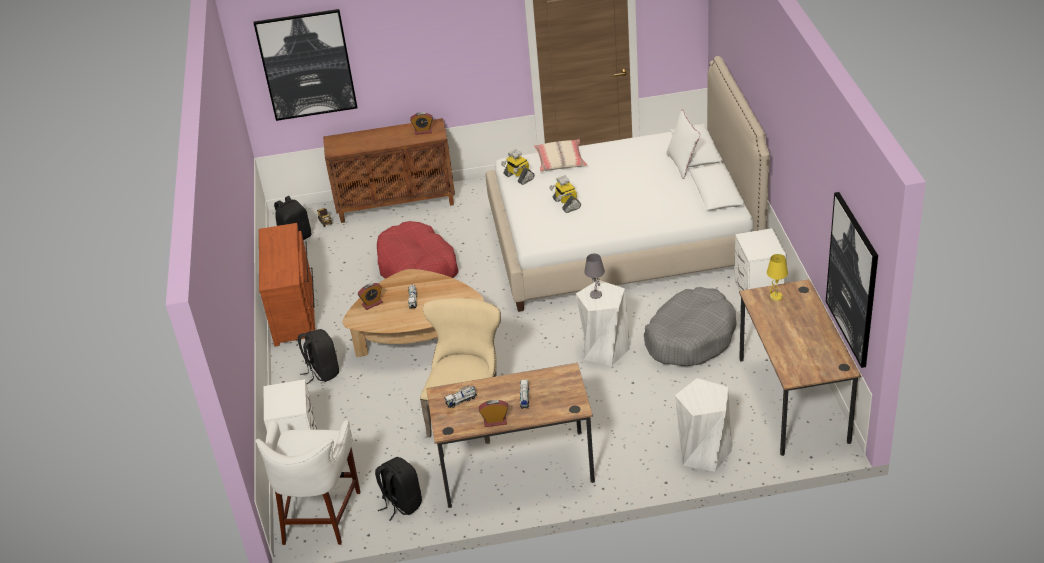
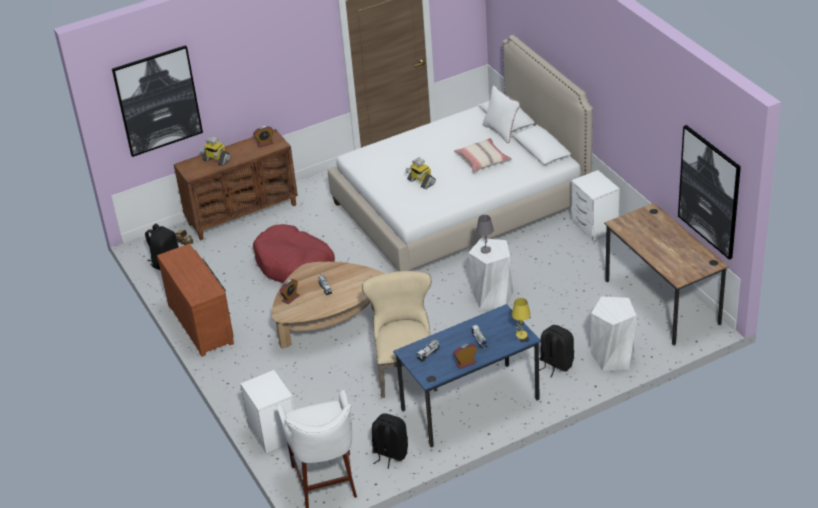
camera: 20 degrees left, 0 degrees up
(322, 372) = (258, 367): black backpack -> black backpack (555, 364)
(516, 468) = (470, 404): brown desk -> blue desk
(518, 177) = (367, 167): toy robot -> toy robot (216, 160)
(560, 161) = (396, 148): beige pillow -> beige pillow (483, 160)
(690, 337) = (557, 272): grey dog bed -> none
(776, 297) = (635, 221): yellow table lamp -> yellow table lamp (521, 335)

